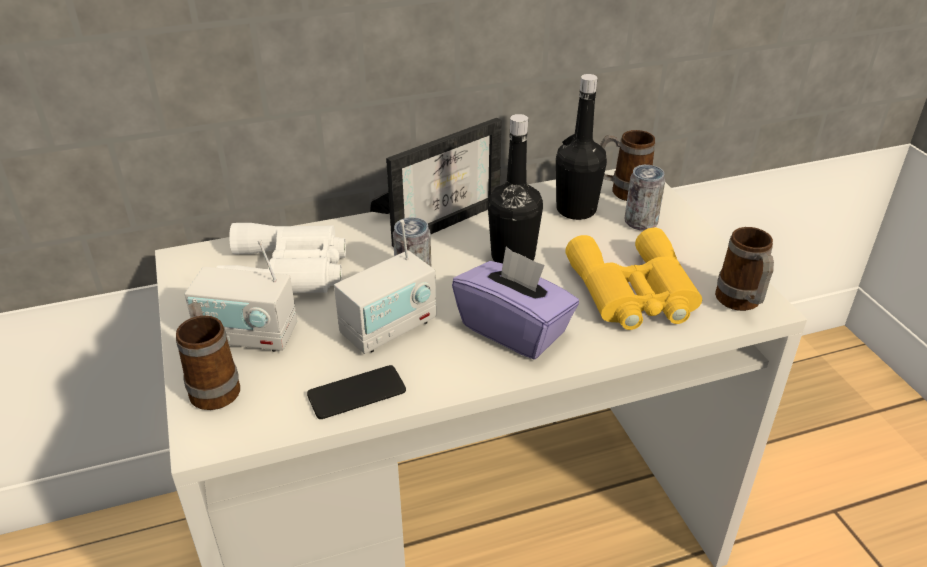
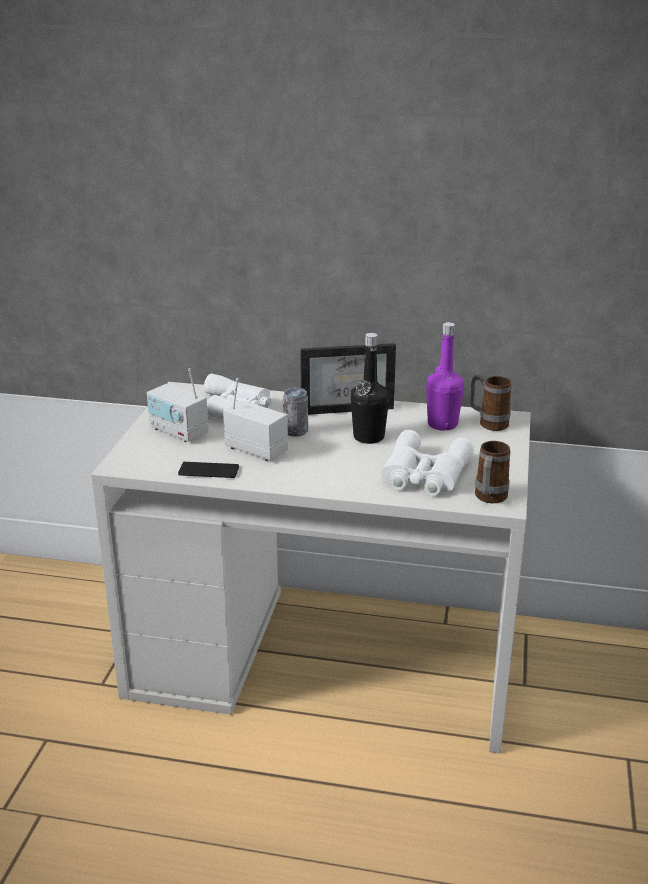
camera: 30 degrees right, 10 degrees down
(214, 386) = (141, 447): mug -> none
(389, 328) = (256, 449): radio -> radio turned 135 degrees counterclockwise
(514, 329) = (327, 470): purple tissue box -> none
(576, 210) = (442, 424): black bottle -> purple bottle
(633, 292) = (424, 474): yellow binoculars -> white binoculars
(640, 222) = (479, 442): can -> none

